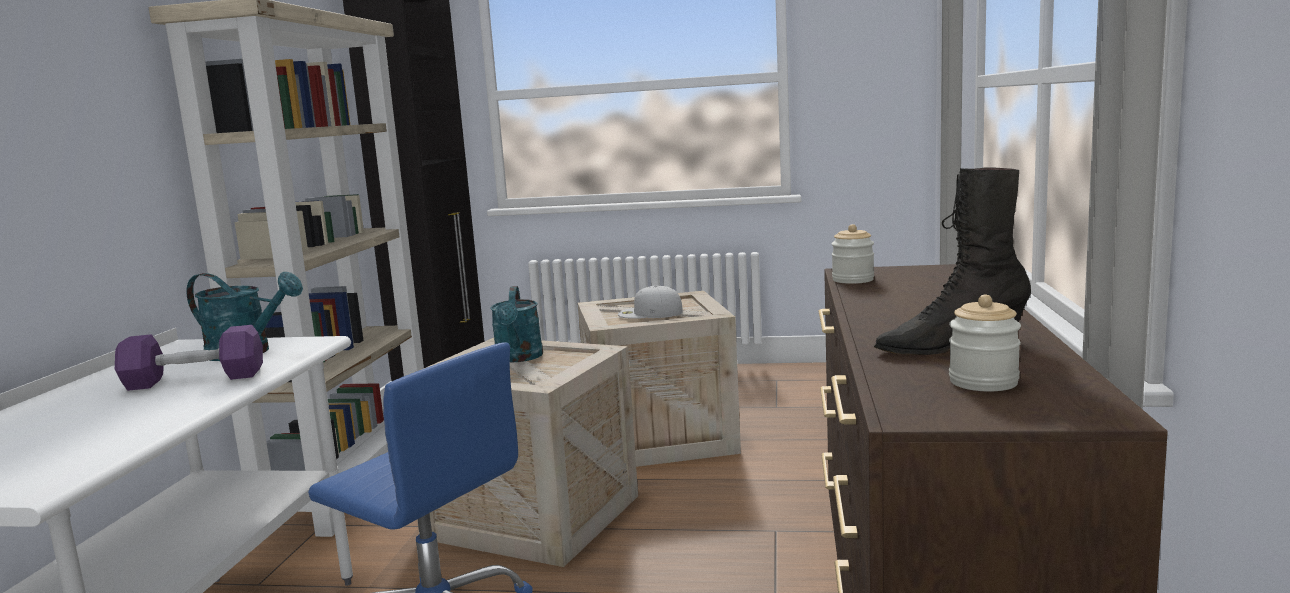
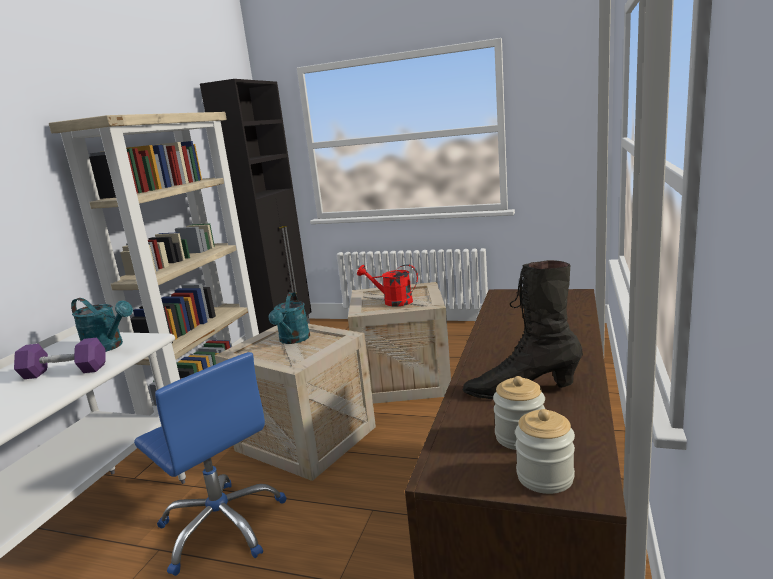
camera: 10 degrees right, 5 degrees up
(649, 313) = (392, 301): white cap -> red watering can
(853, 280) = (499, 304): jar -> jar (545, 477)

